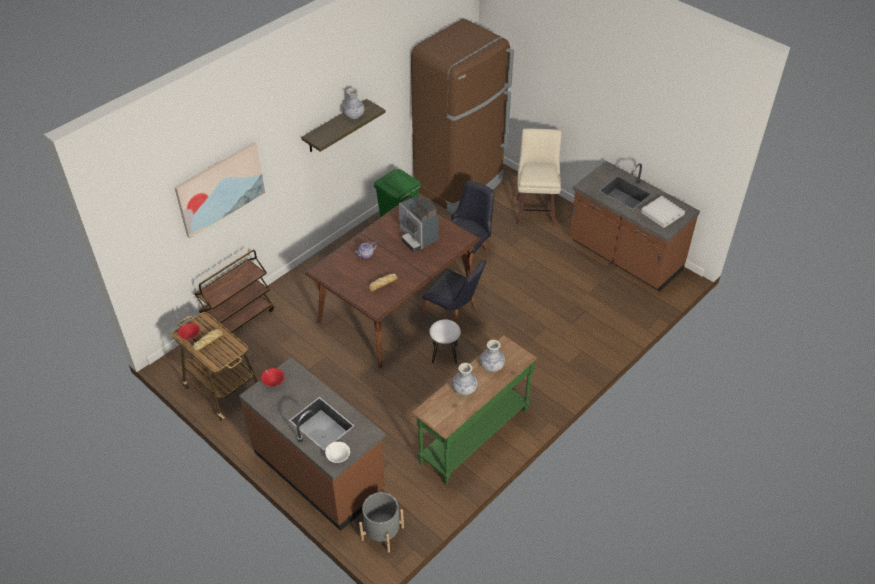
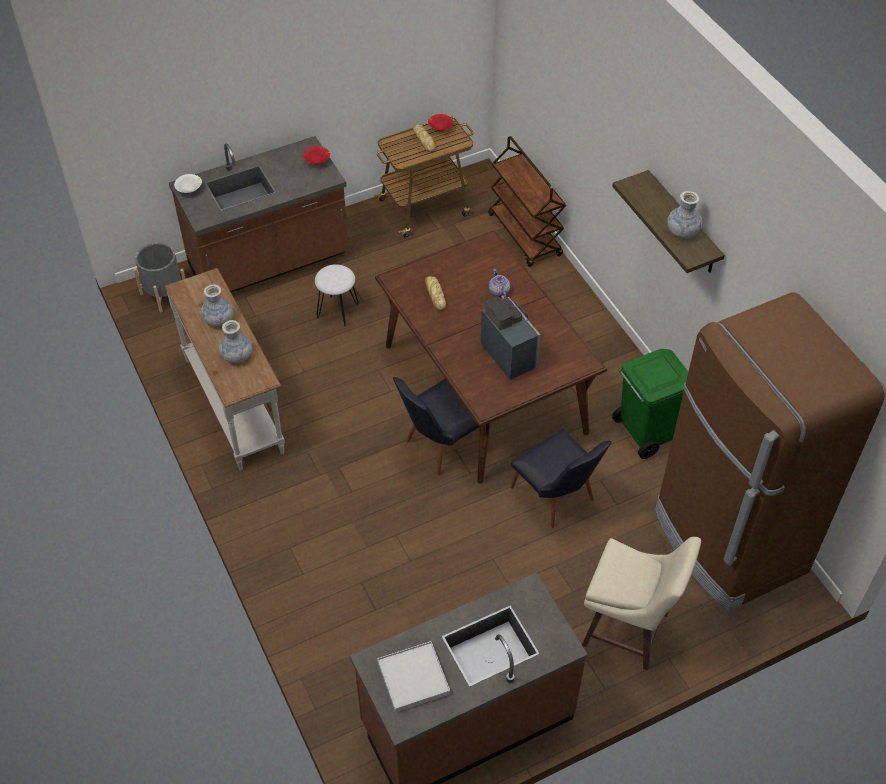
camera: 110 degrees right, 5 degrees up
(220, 188) = (572, 90): picture -> none
(417, 237) = (510, 353): coffee machine -> coffee machine turned 75 degrees clockwise
(444, 354) = (376, 415): white stool -> white stool (338, 311)
(473, 436) = (235, 405): green console table -> white console table

